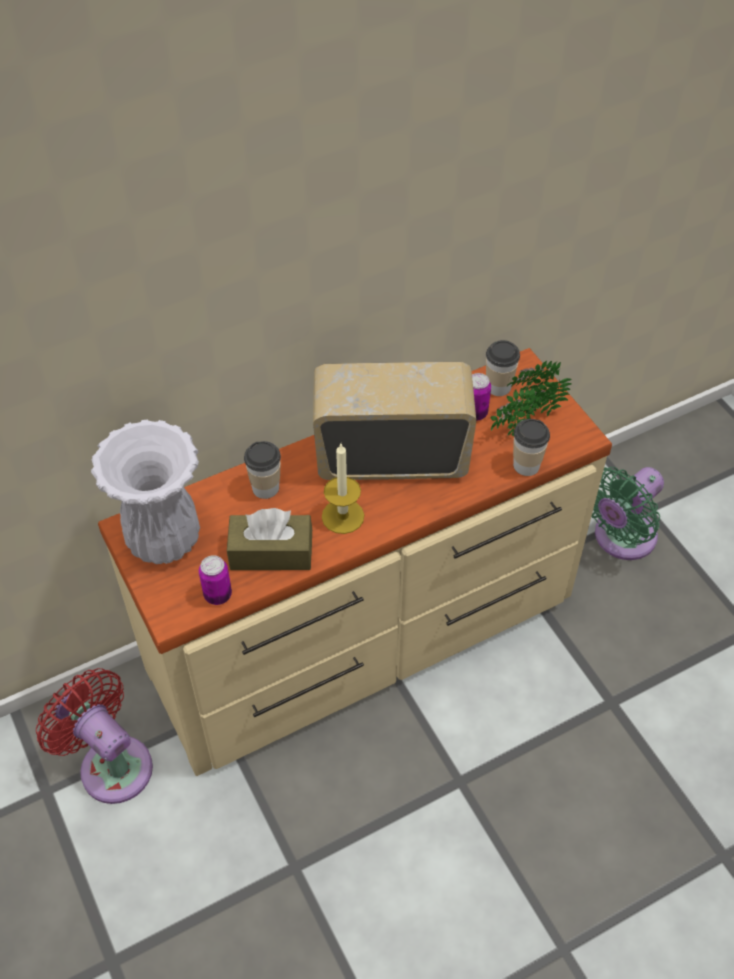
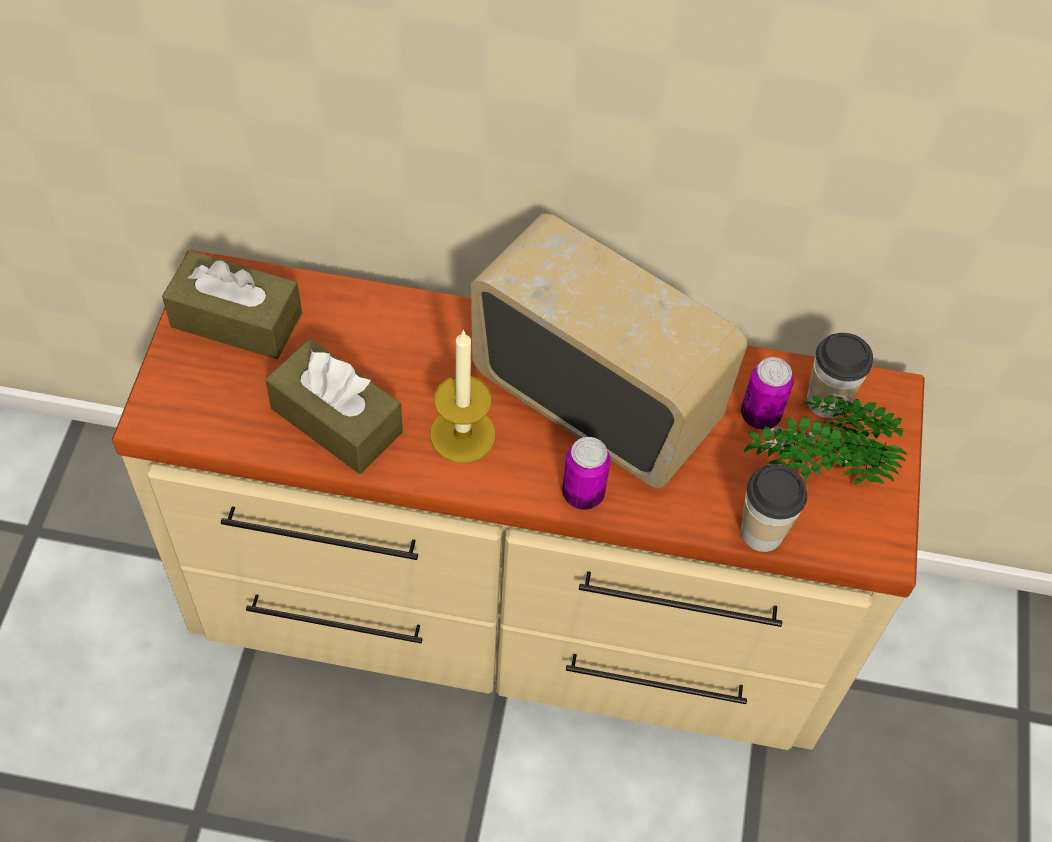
camera: 35 degrees right, 5 degrees up
(111, 763) = (118, 550): red fan -> none
(165, 539) = (236, 320): white vase -> brown tissue box
(218, 595) = (229, 428): can -> can (583, 494)
(265, 488) = (406, 336): cup -> none
(620, 538) = (948, 724): green fan -> none

